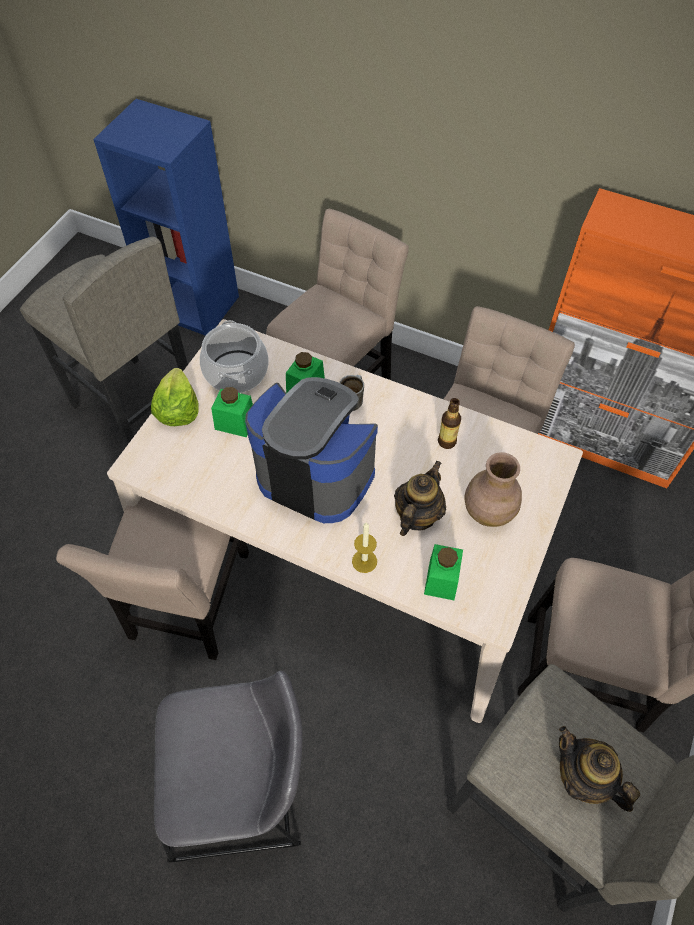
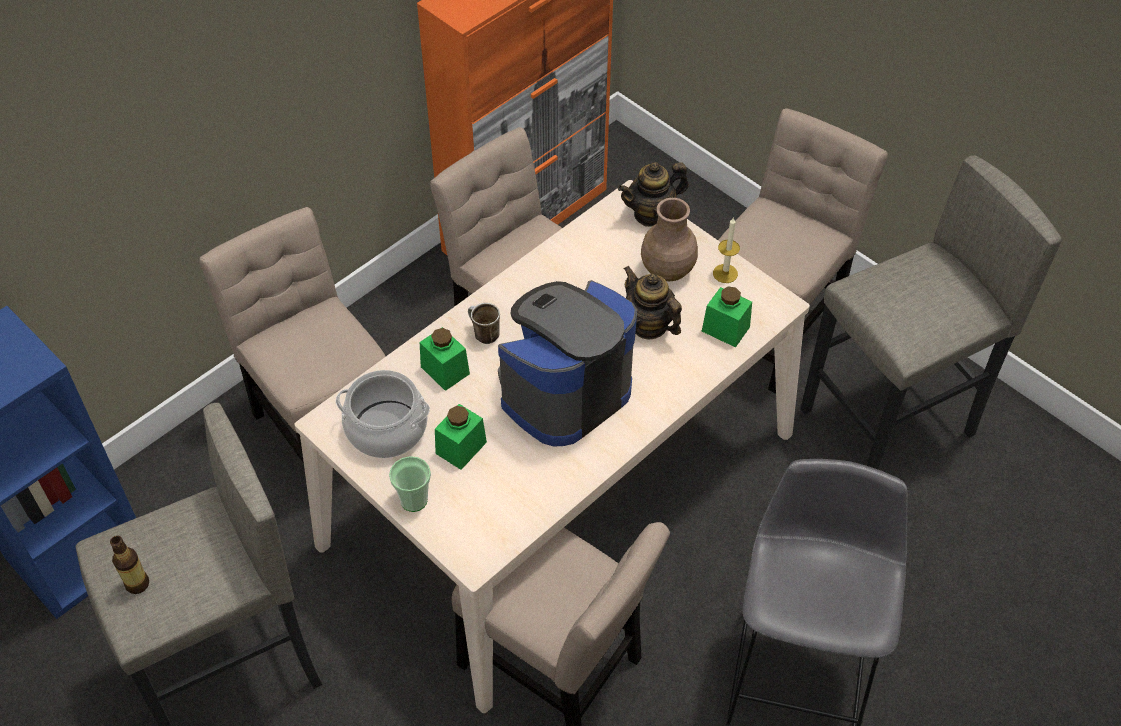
camera: 70 degrees left, 5 degrees down
(177, 409) = (414, 500): lettuce -> cup
(364, 561) = (683, 382): candle -> candle (725, 273)
(447, 441) = (573, 274): bottle -> bottle (137, 584)
(582, 778) = (934, 298): teapot -> teapot (651, 214)

